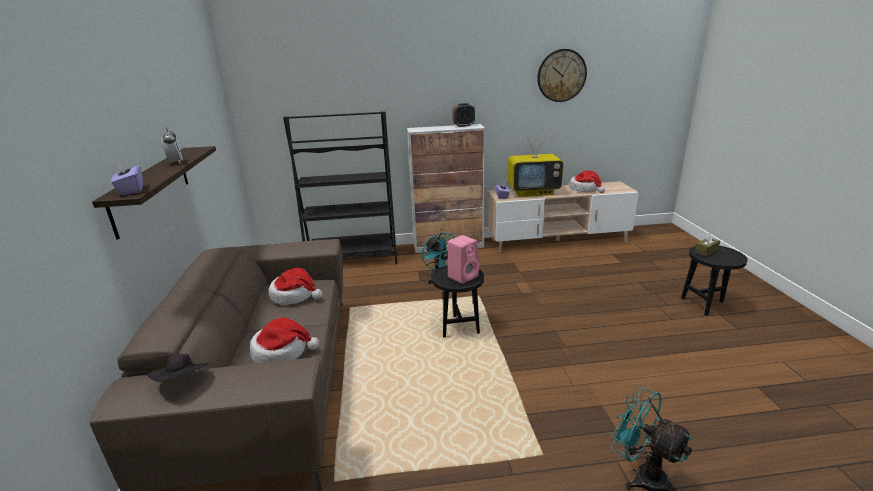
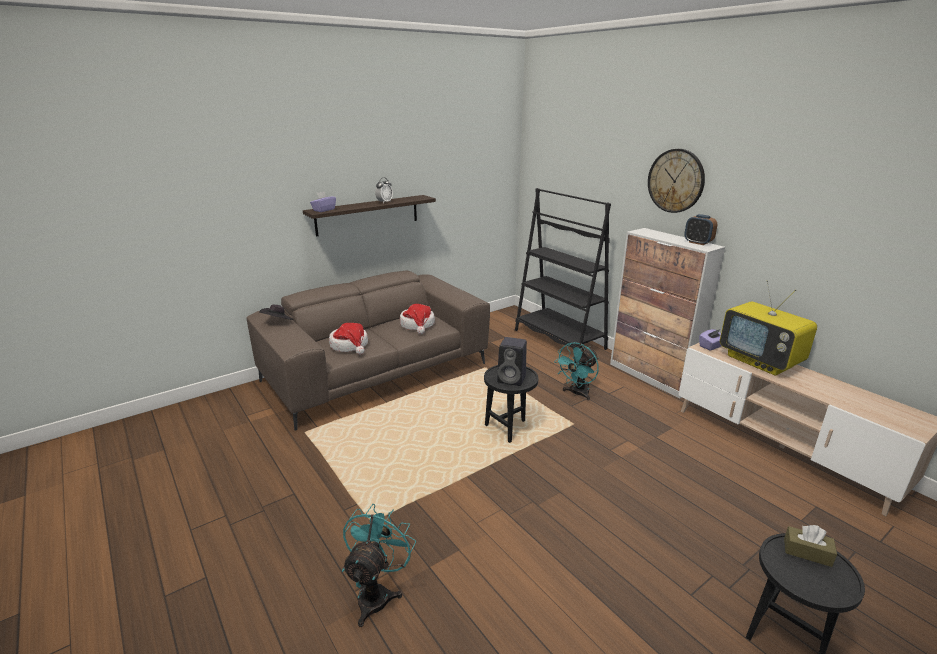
camera: 60 degrees right, 0 degrees up
(463, 276) = (512, 379): pink speaker -> black speaker
(561, 75) = (866, 209): wall clock -> wall clock (676, 181)
(585, 189) = (844, 395): hat -> none

